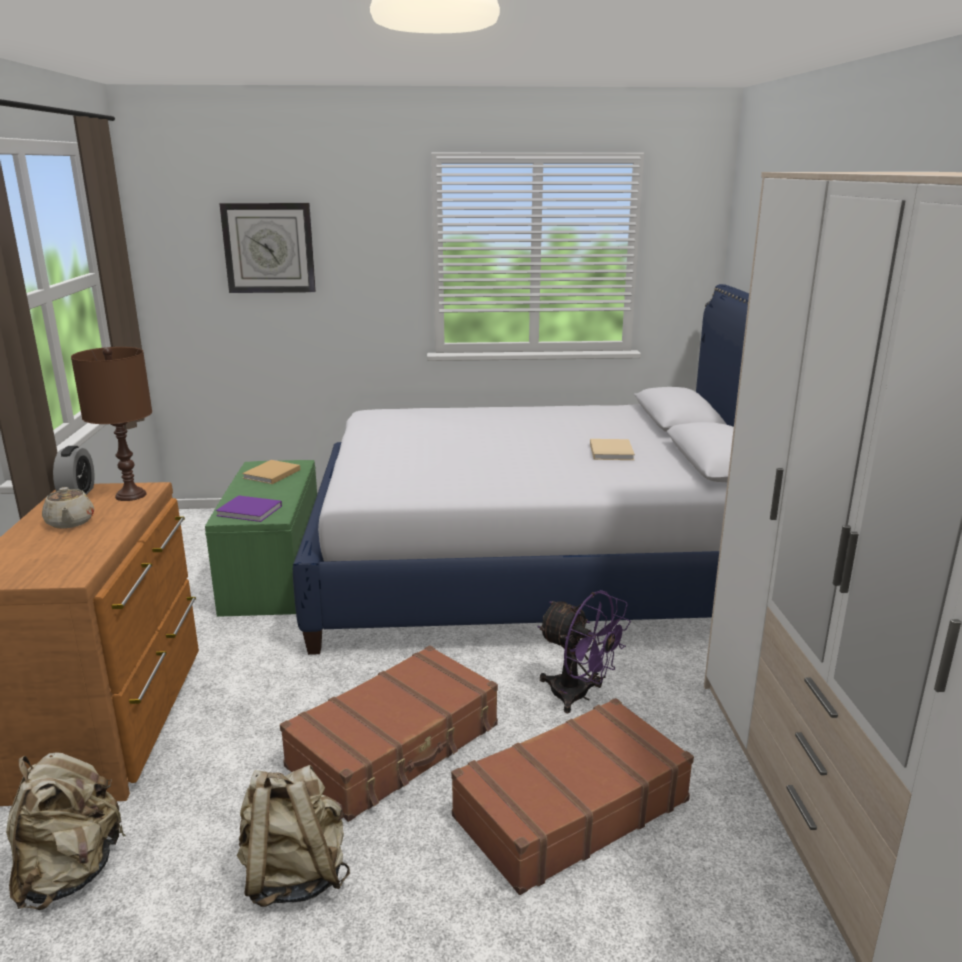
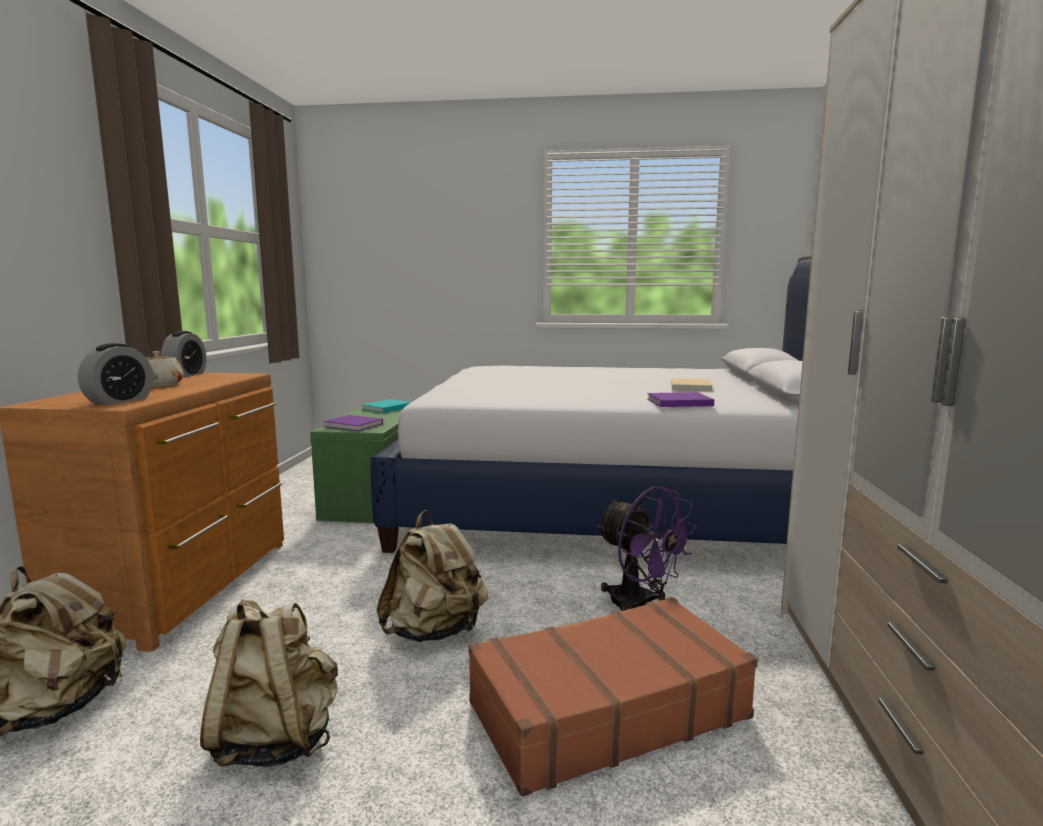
camera: 10 degrees right, 10 degrees down
(61, 565) = (119, 401): none -> alarm clock
(131, 495) = (228, 377): brown table lamp -> none
(269, 248) = (408, 231): wall clock -> none
(270, 474) = (386, 408): beige book -> turquoise book
(396, 746) = (435, 632): brown suitcase -> beige backpack
(604, 487) = (677, 402): none -> purple book

